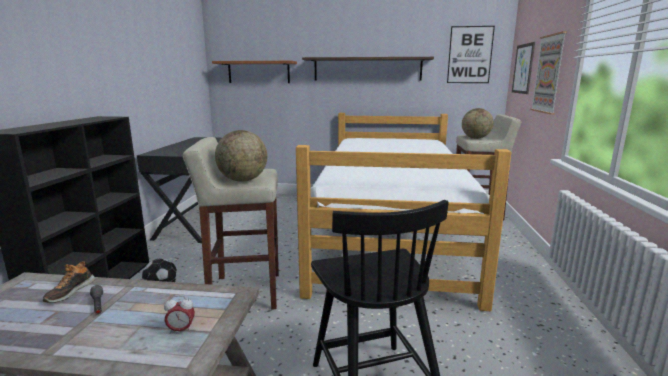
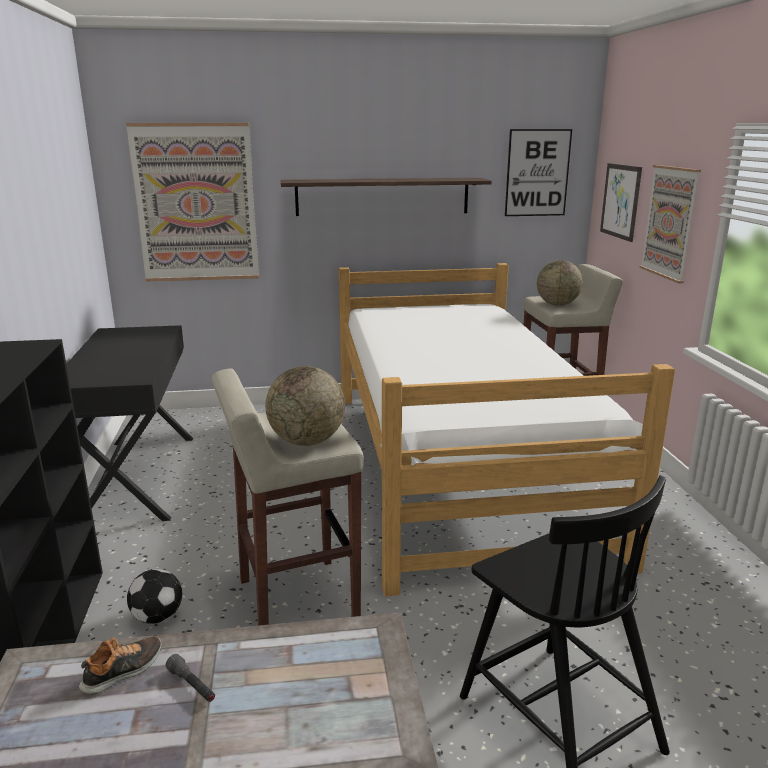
camera: 15 degrees left, 5 degrees up
(69, 291) = (123, 671): shoe -> shoe turned 135 degrees counterclockwise
(181, 330) = (350, 701): alarm clock -> none
(258, 72) = (196, 204): shelf -> picture

